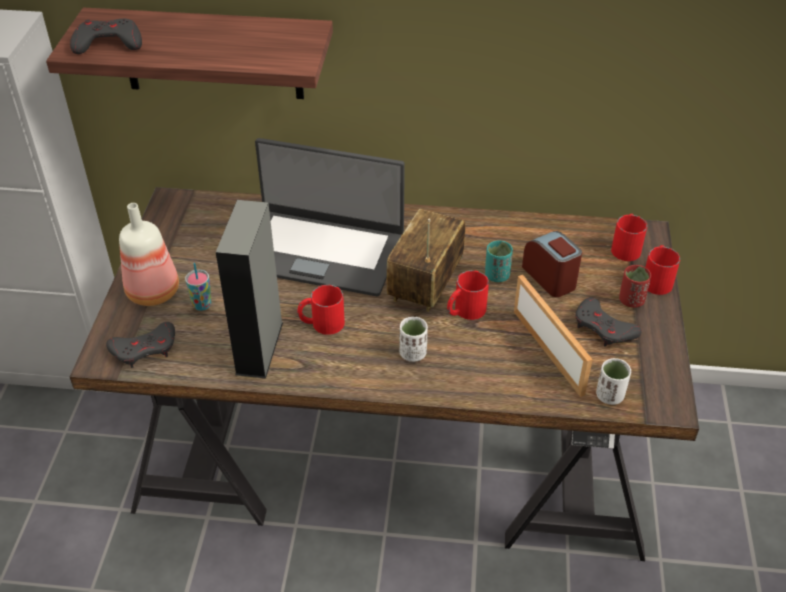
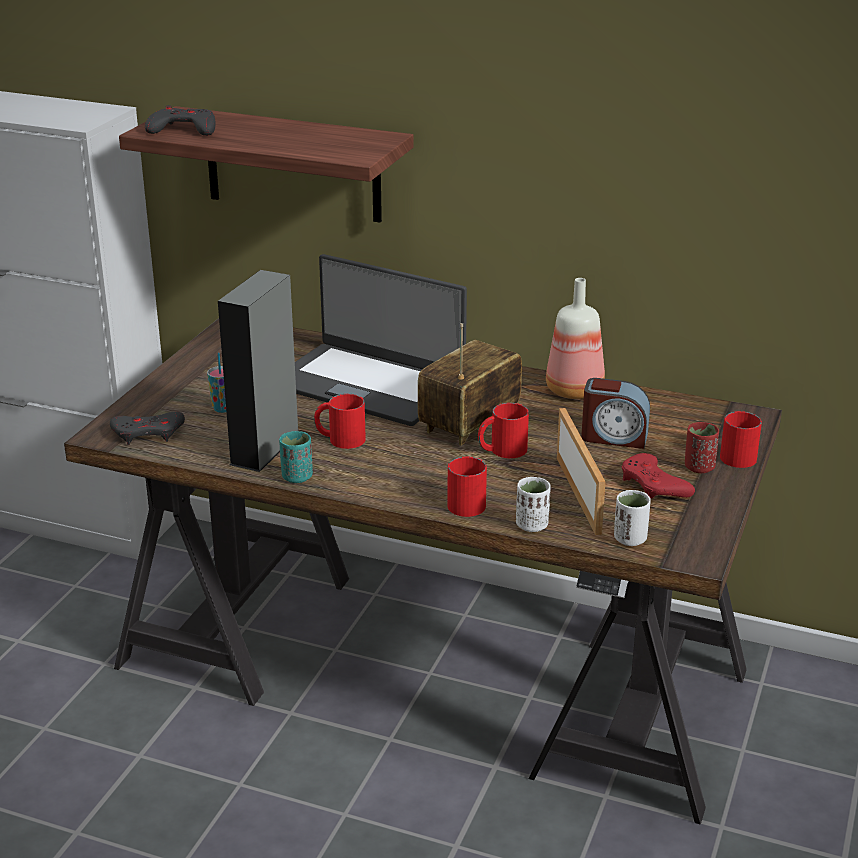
camera: 15 degrees right, 15 degrees down
(155, 291) = (180, 392): bottle -> bottle (576, 390)
(413, 353) = (426, 475): white cup -> white cup (532, 525)
(497, 275) = (553, 427): turquoise cup -> turquoise cup (297, 477)
(550, 277) = (614, 437): alarm clock -> alarm clock turned 120 degrees clockwise
(603, 328) = (654, 485): grey game controller -> red game controller
(626, 247) = (718, 424): red mug -> red mug (470, 502)

